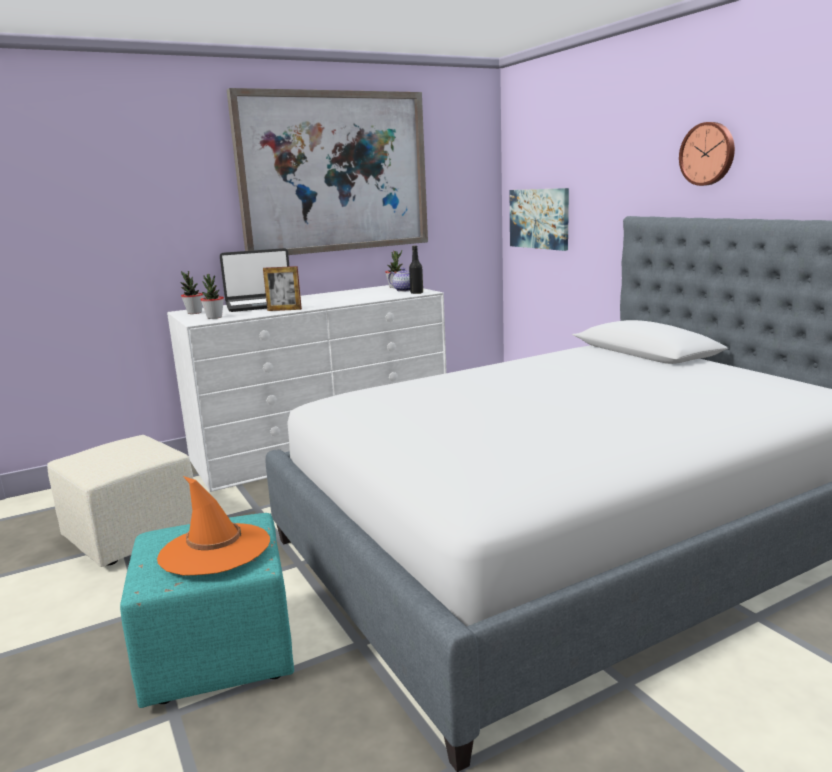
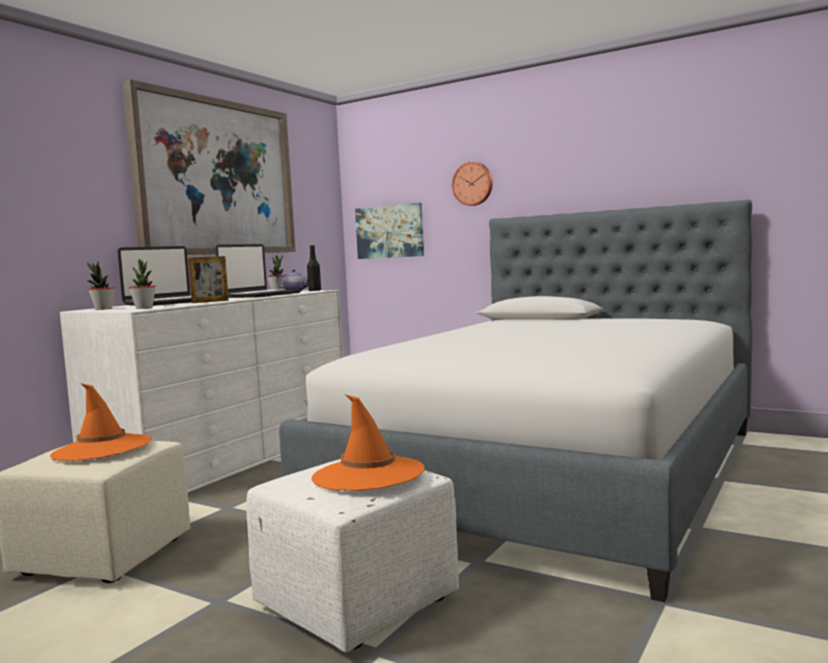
camera: 30 degrees left, 10 degrees down
(122, 453) = (102, 449): none -> orange hat
(217, 655) = (355, 605): turquoise ottoman -> white ottoman
(354, 298) = (260, 295): none -> laptop
(708, 154) = (556, 168): wall clock -> wall clock (473, 184)

